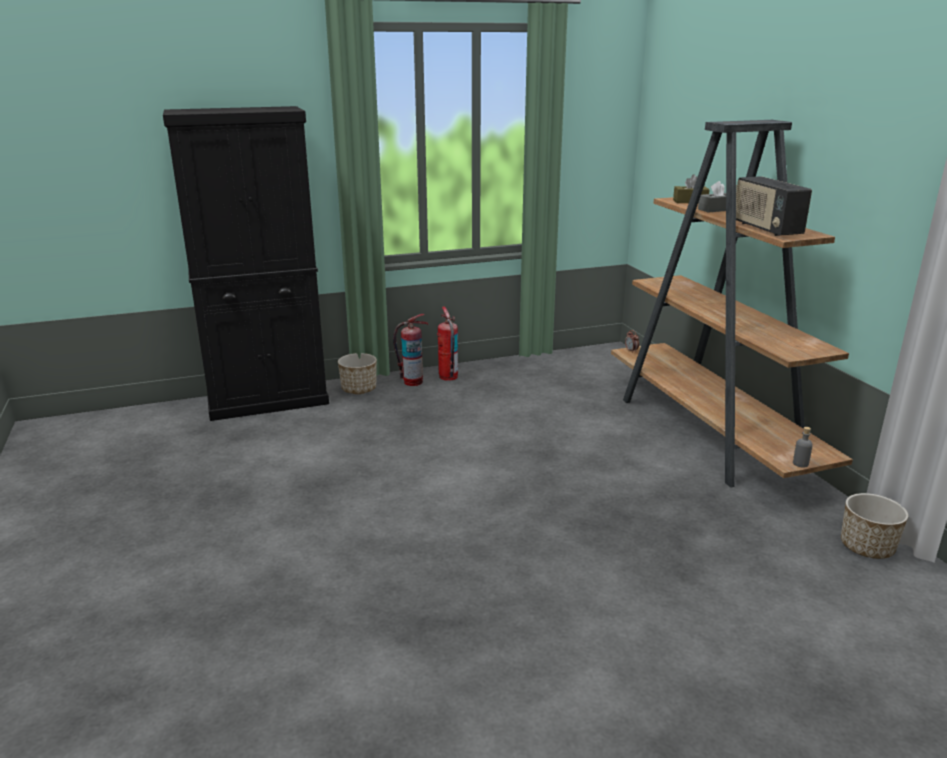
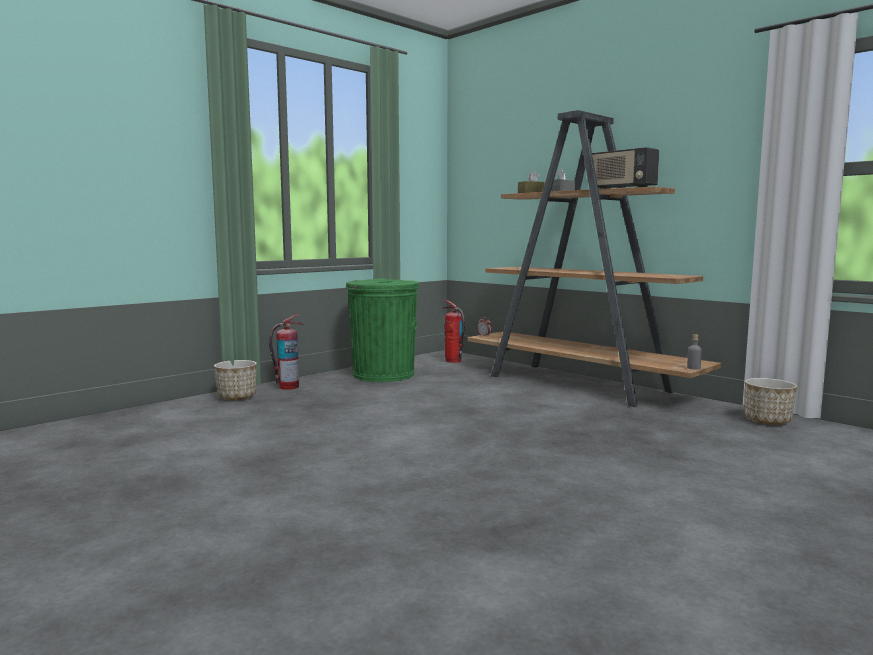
camera: 25 degrees left, 15 degrees down
(268, 400) = (138, 415): black cabinet -> none
(448, 377) = (320, 381): fire extinguisher -> fire extinguisher (453, 361)
(515, 377) = (383, 374): none -> green trash can

